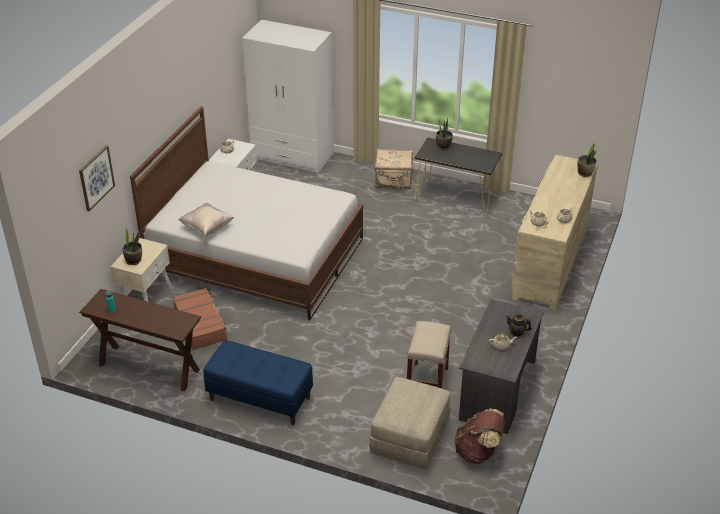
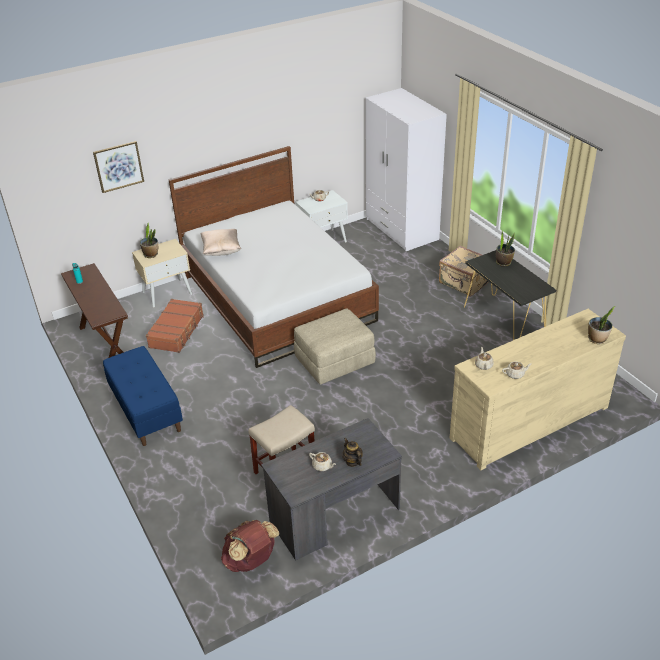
camera: 40 degrees right, 0 degrees up
(409, 437) = (213, 510): beige ottoman -> beige ottoman (335, 360)

